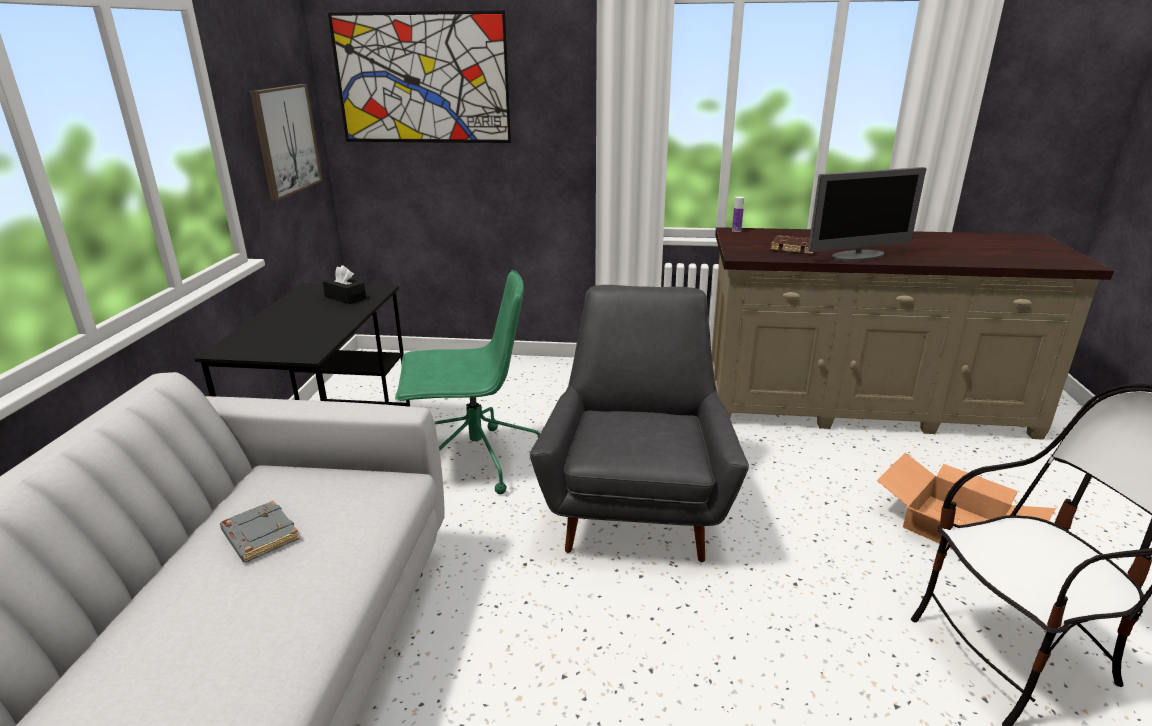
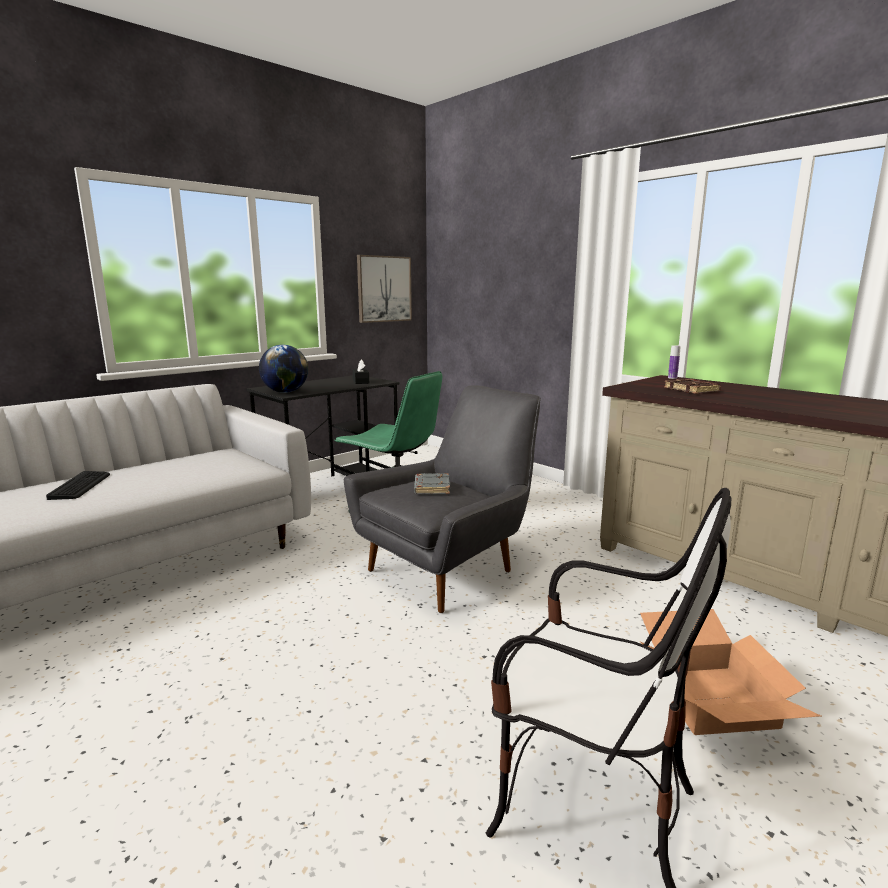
camera: 40 degrees right, 10 degrees down
(177, 650) = (80, 486): none -> keyboard
(259, 536) = (175, 466): grey book -> grey book (431, 487)
(288, 349) = (285, 392): none -> globe
(422, 79) = (478, 253): picture -> none
(858, 256) = (742, 401): monitor -> none

